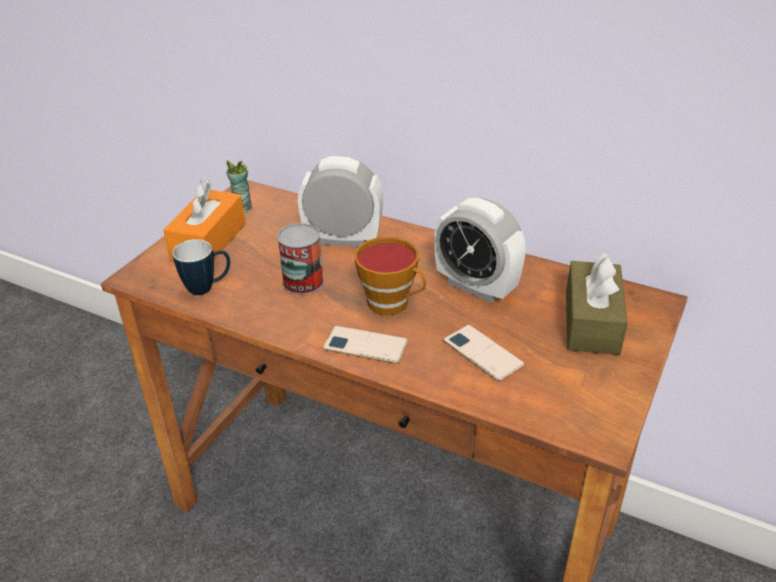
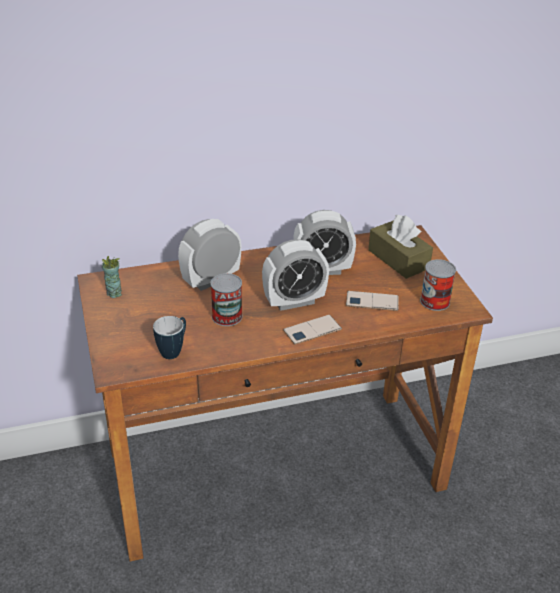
camera: 45 degrees left, 0 degrees up
(208, 241) = (126, 324): orange tissue box -> none
(392, 304) = (294, 301): cup -> alarm clock
(567, 399) = (435, 301): none -> can

